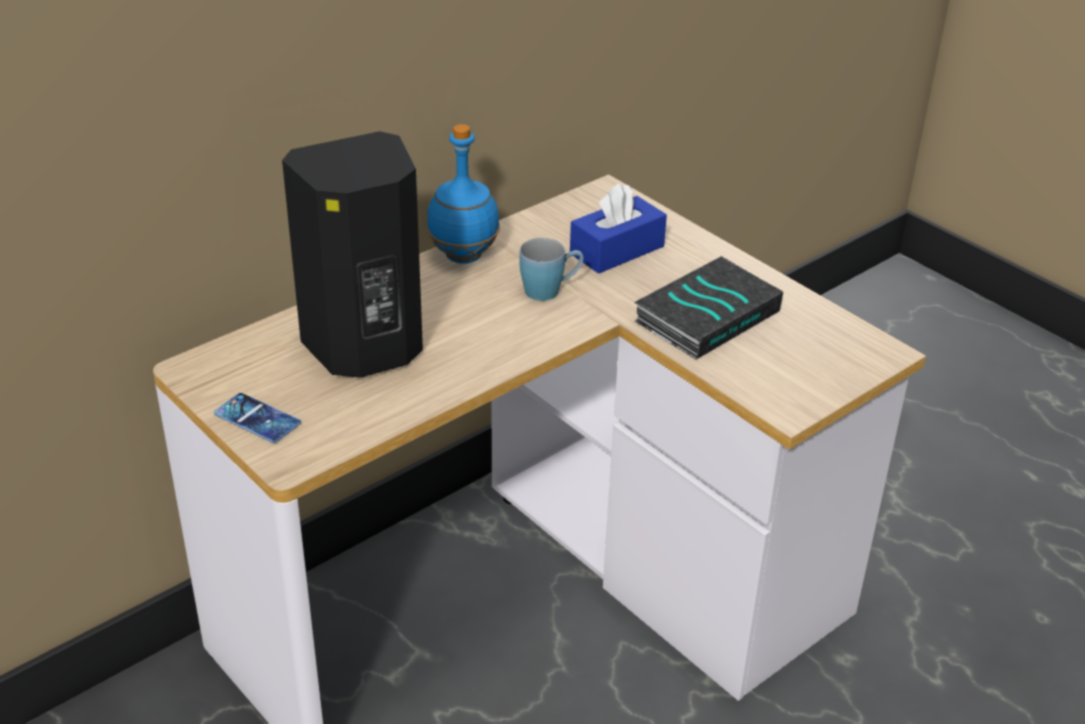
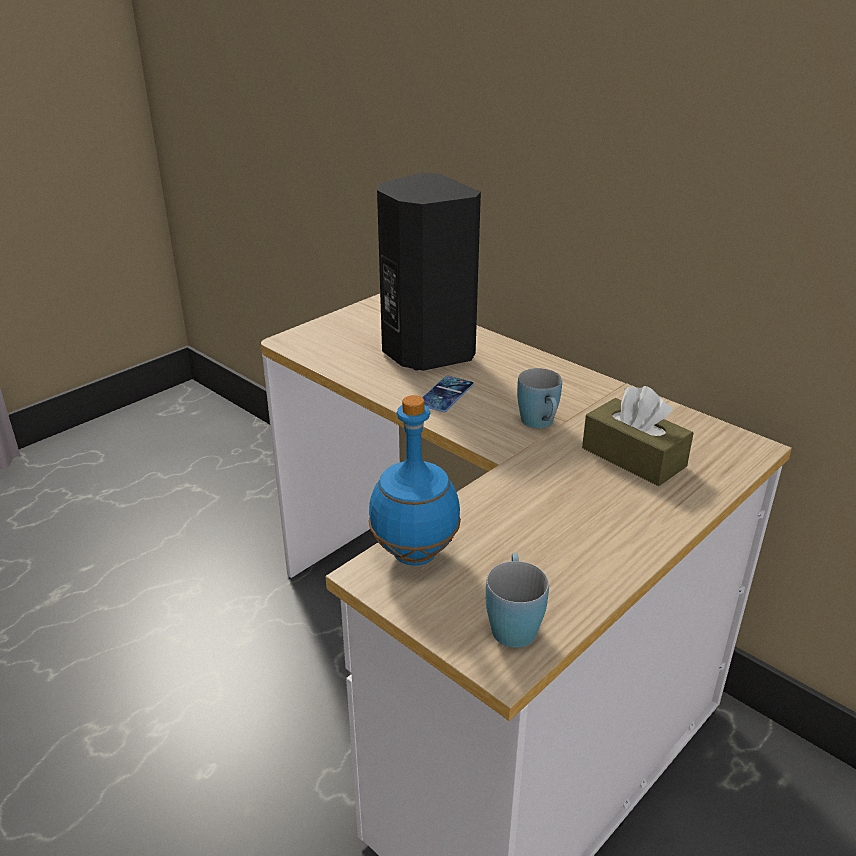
camera: 85 degrees right, 5 degrees down
(257, 418) = (335, 326): phone -> phone (445, 394)
(462, 256) = (575, 379): blue bottle -> blue bottle (414, 553)
(617, 250) = (633, 457): blue tissue box -> brown tissue box
(706, 315) = (534, 517): book -> none
(841, 343) = (513, 622): none -> blue mug

